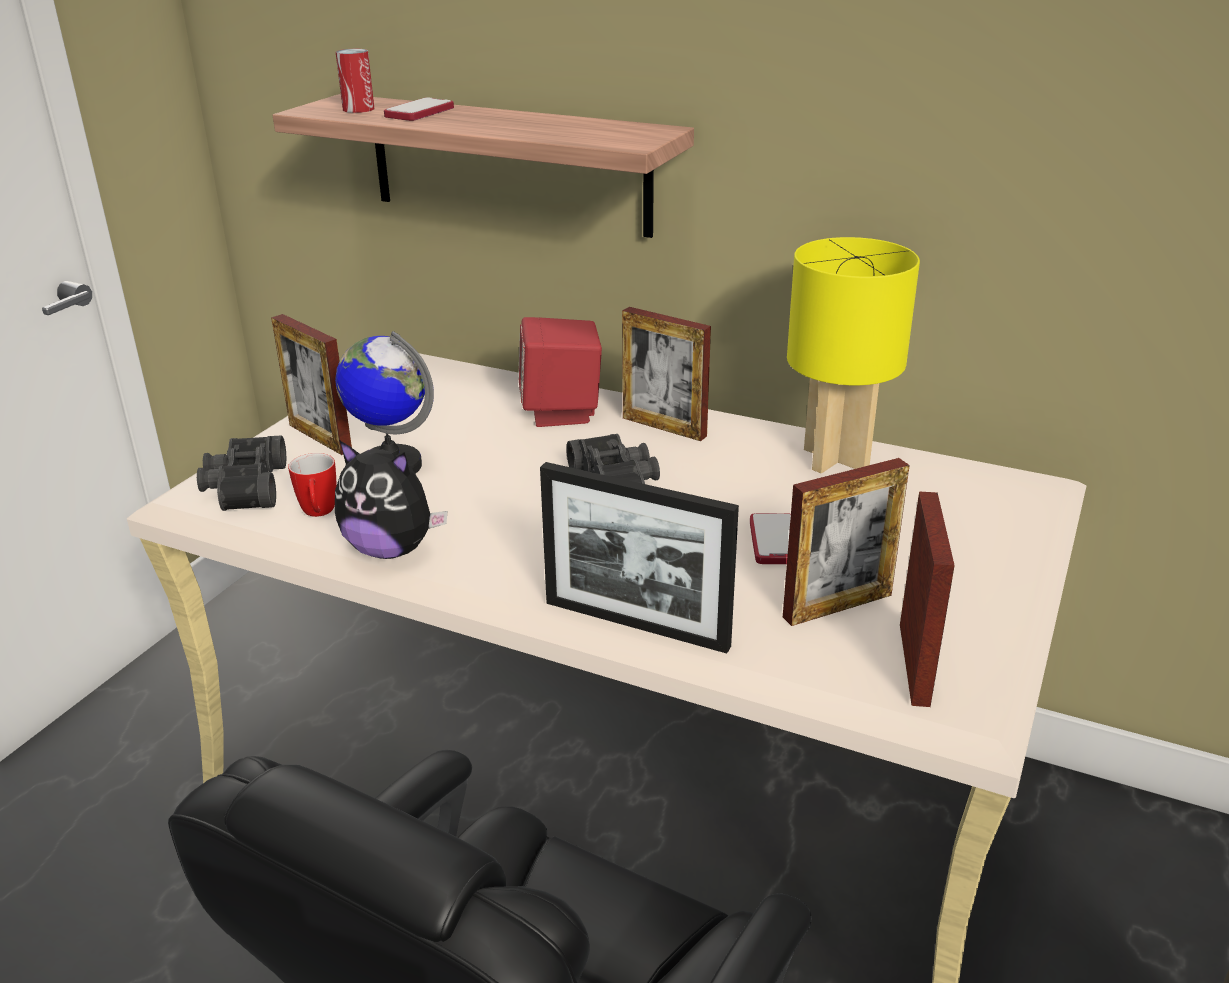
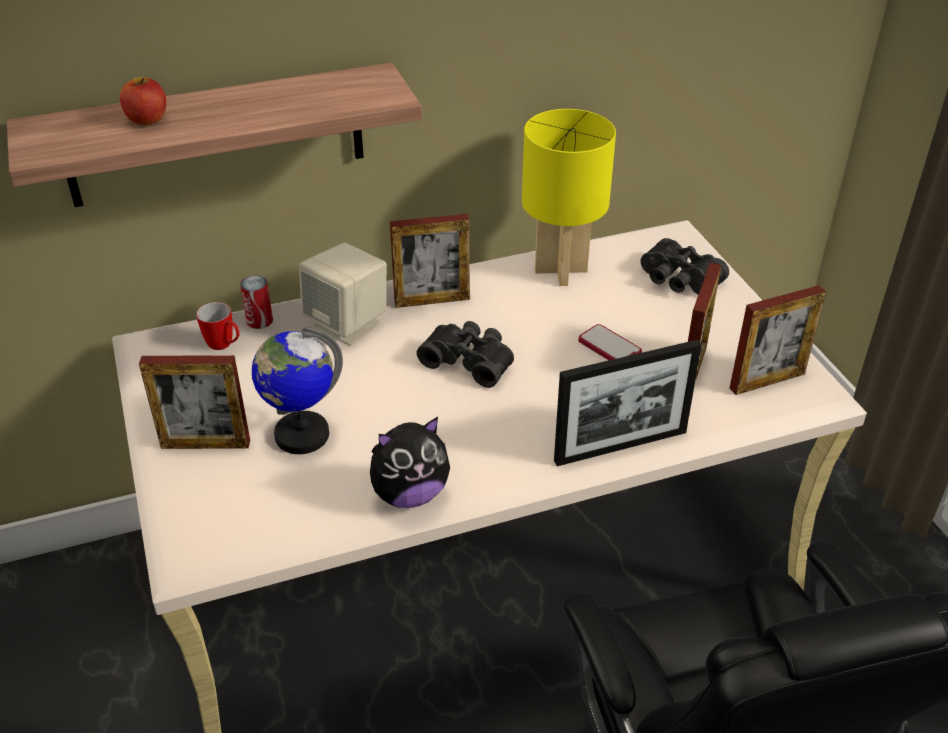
camera: 45 degrees left, 10 degrees up
(243, 487) = (220, 518): black binoculars -> black binoculars (678, 280)
(318, 514) = (315, 501): mug -> mug (224, 346)
(358, 109) = (82, 135): can -> can (259, 320)
(419, 112) = (147, 119): phone -> apple
(561, 412) = (348, 324): red speaker -> beige speaker
(914, 664) = (767, 381): picture frame -> picture frame turned 105 degrees clockwise

